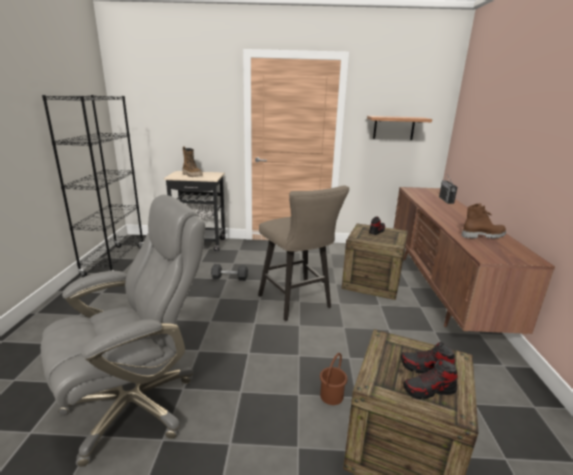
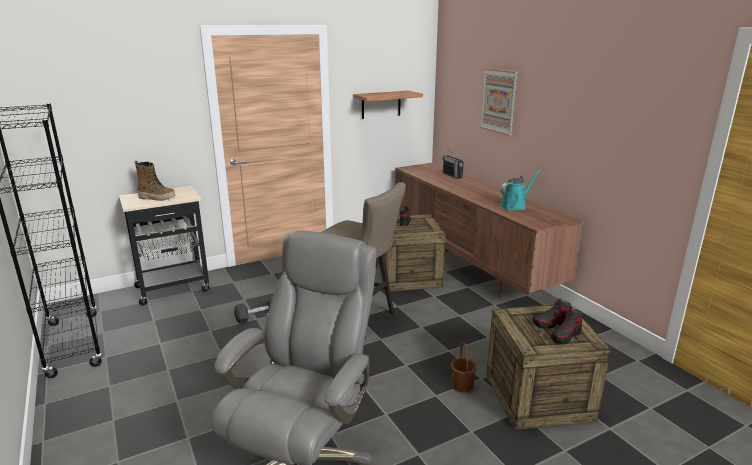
camera: 30 degrees left, 0 degrees up
(482, 236) = (514, 206): brown boot -> turquoise watering can
(501, 126) = (499, 101): none -> picture

